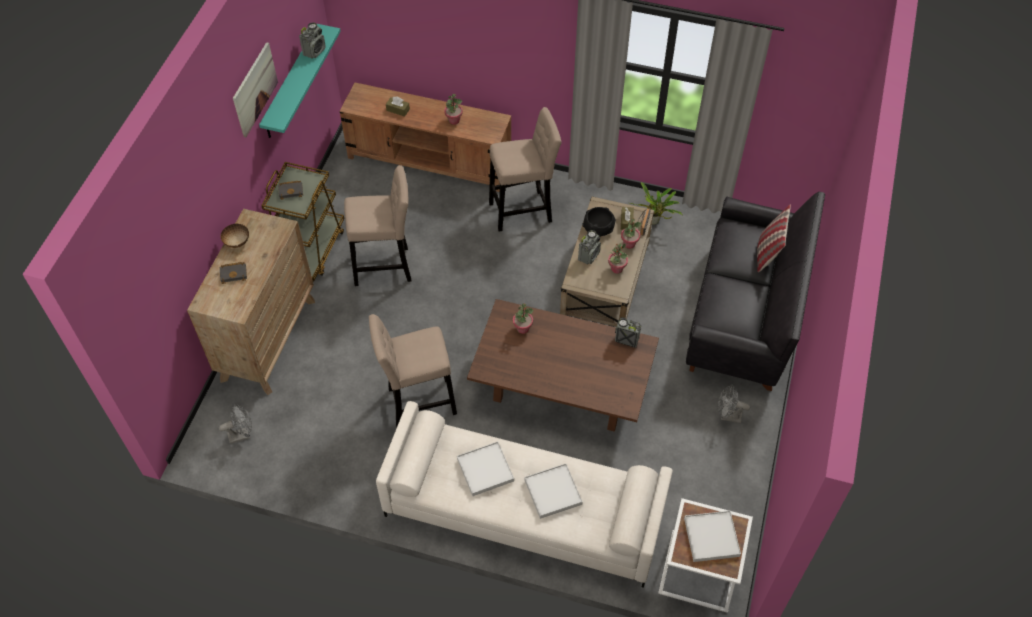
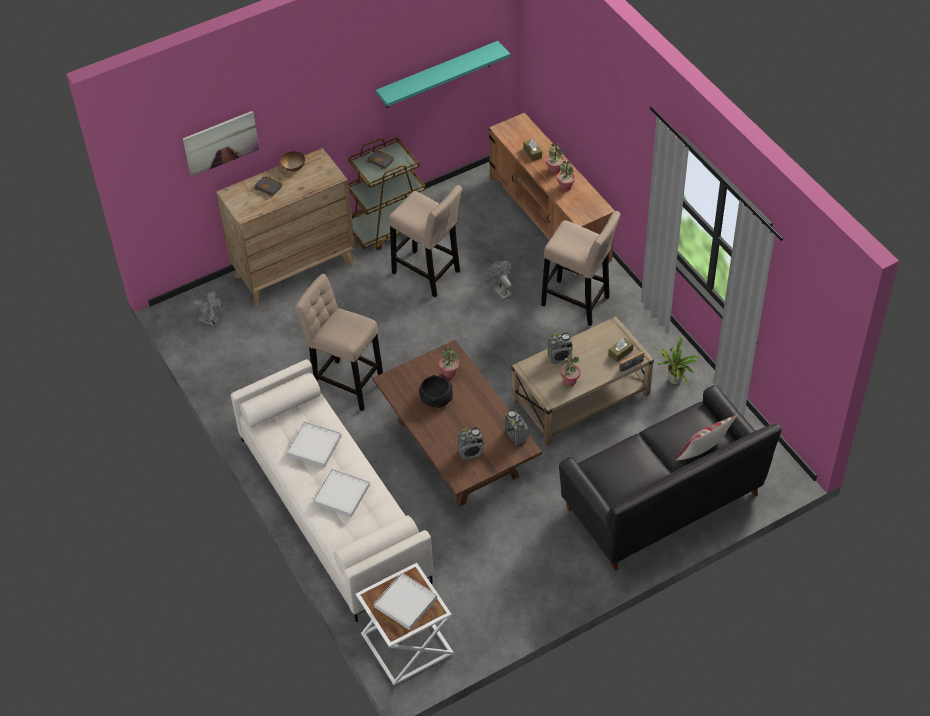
camera: 45 degrees right, 5 degrees down
(255, 89) = (380, 58): picture -> picture (221, 143)
(314, 51) = (472, 60): radio -> radio (471, 452)
(598, 227) = (592, 342): black bowl -> black bowl (436, 397)
(629, 244) = (602, 370): potted plant -> potted plant (554, 170)
(727, 416) = (557, 561): grey fan -> grey fan (500, 291)

